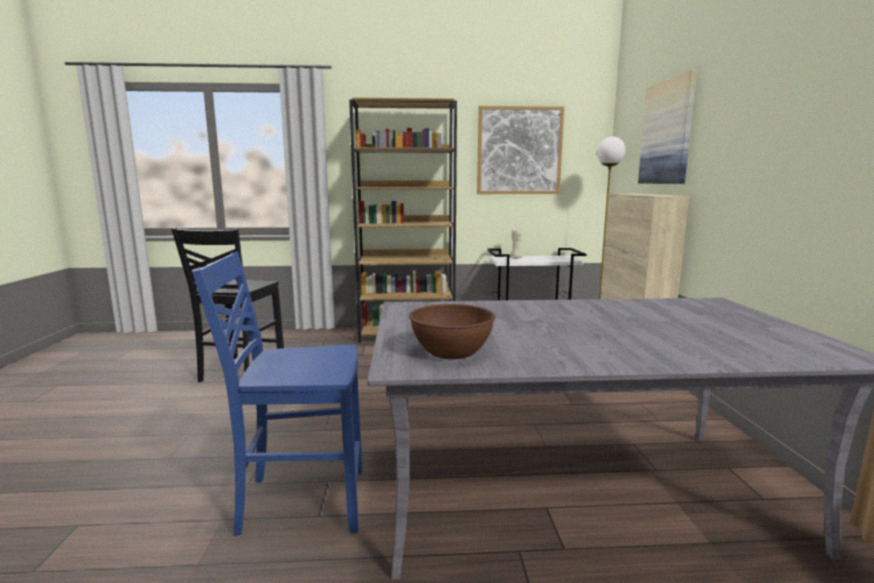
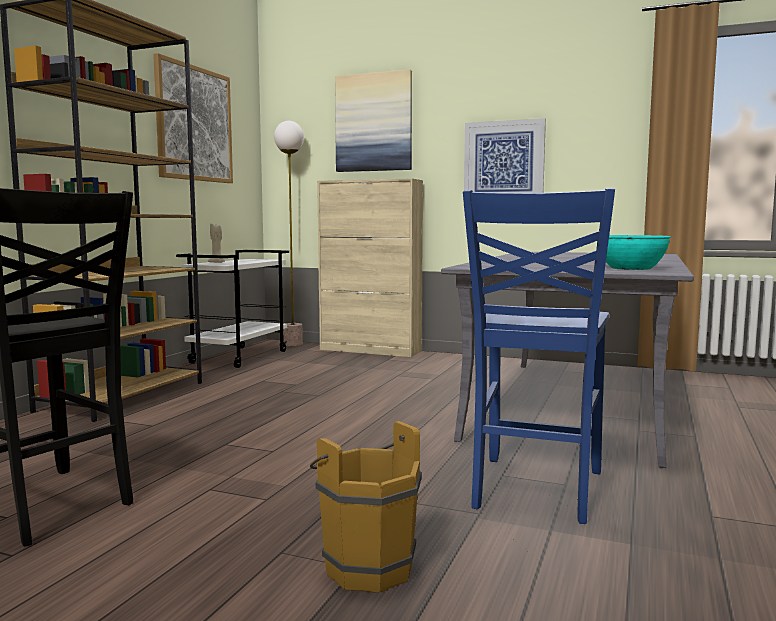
camera: 65 degrees left, 5 degrees down
(171, 460) = (365, 565): none -> brown bucket
(451, 351) = (631, 268): brown bowl -> turquoise bowl
(758, 177) = (504, 162): none -> picture

